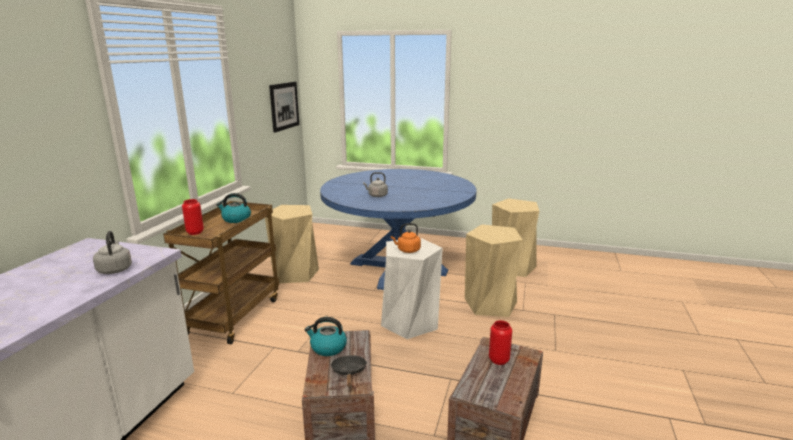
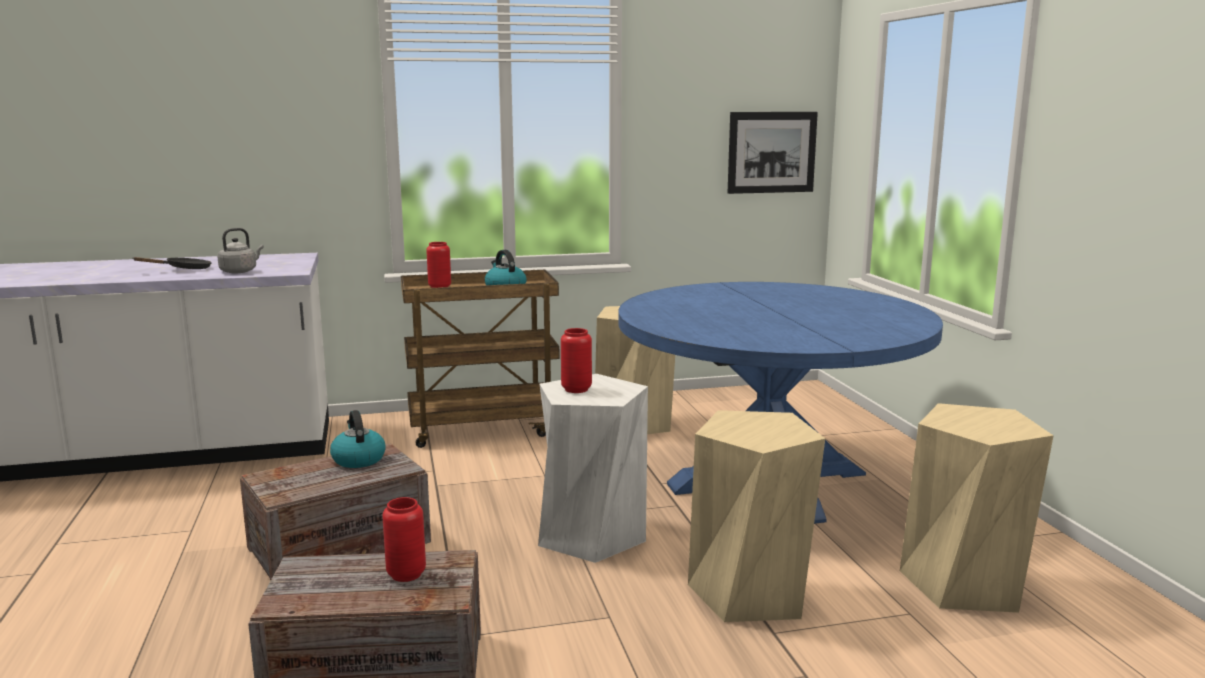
camera: 60 degrees right, 5 degrees down
(349, 372) = (307, 484): black frying pan -> black frying pan (184, 269)
(376, 196) = (699, 310): grey kettle -> none
(407, 250) = (576, 389): orange kettle -> red vase

